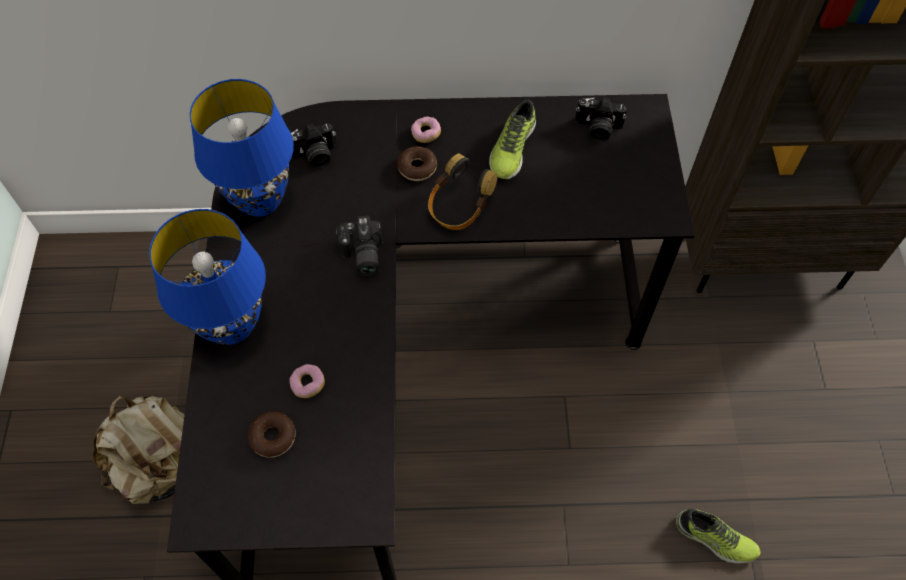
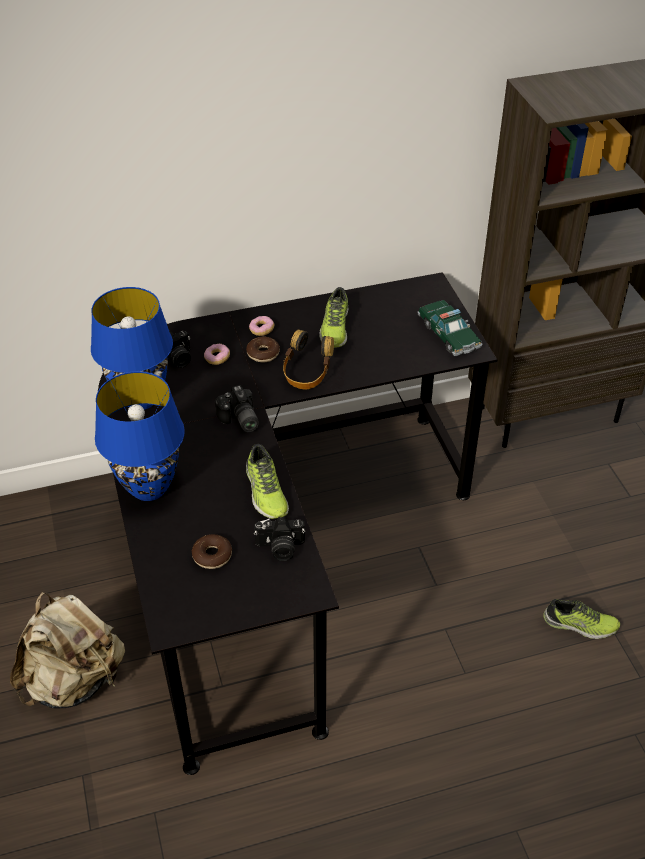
camera: 15 degrees left, 15 degrees down
(308, 384) = (228, 514): donut -> donut (217, 358)
(359, 363) = (265, 491): none -> shoe
(597, 129) = (397, 303): camera -> camera (280, 548)
(645, 187) = (448, 335): none -> toy car

